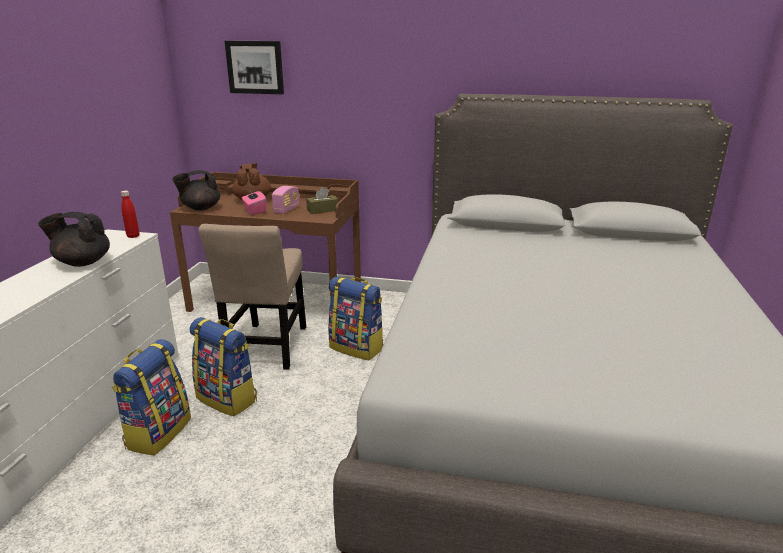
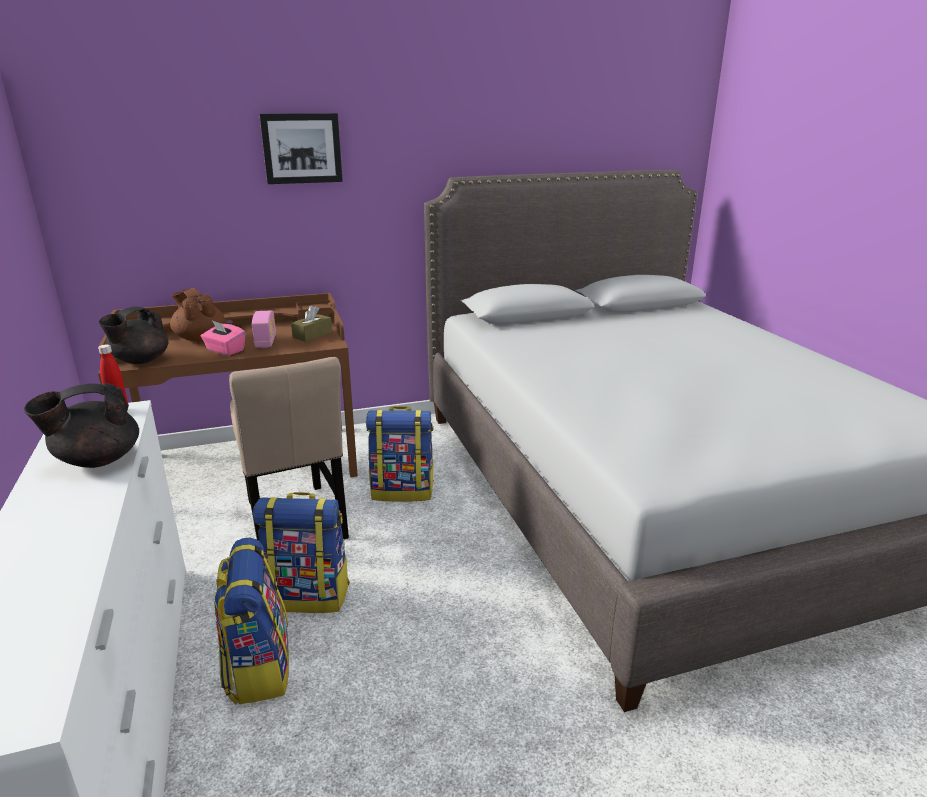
camera: 30 degrees left, 0 degrees up
(255, 67) = (171, 157): picture -> picture (302, 148)

